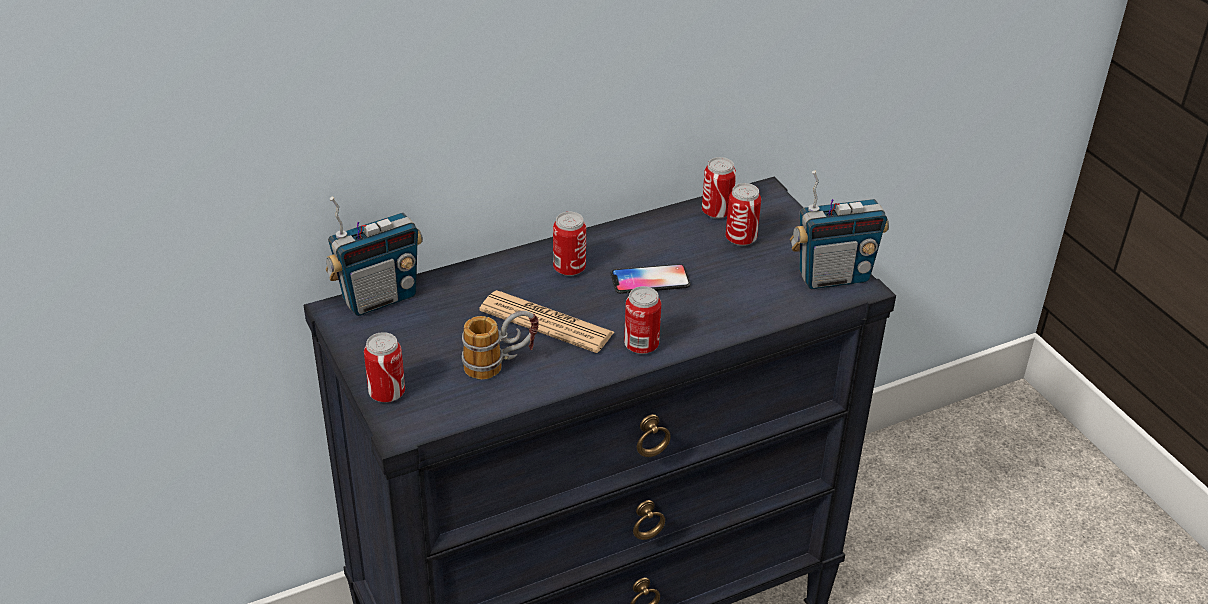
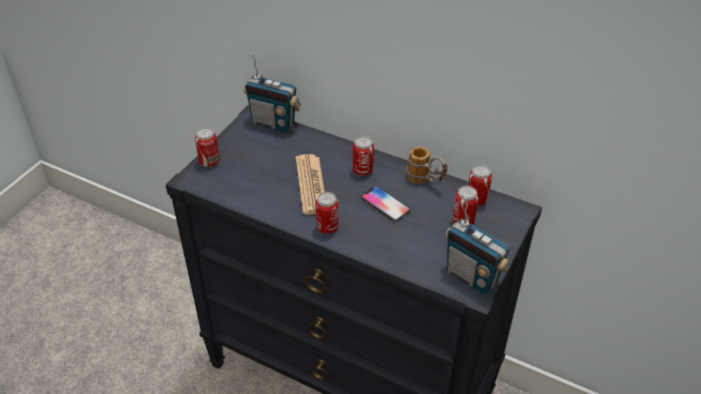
camera: 55 degrees right, 5 degrees up
(500, 365) = (263, 186): mug -> mug (426, 181)

